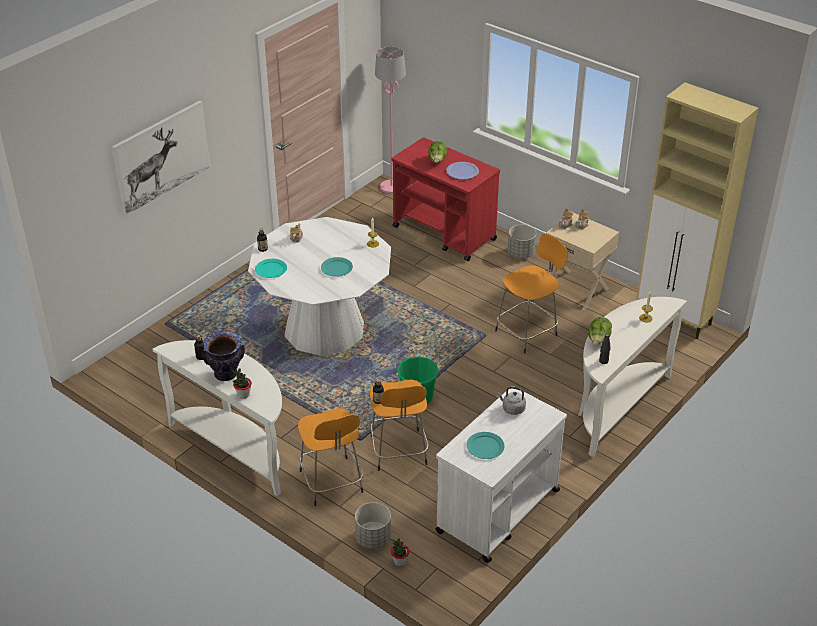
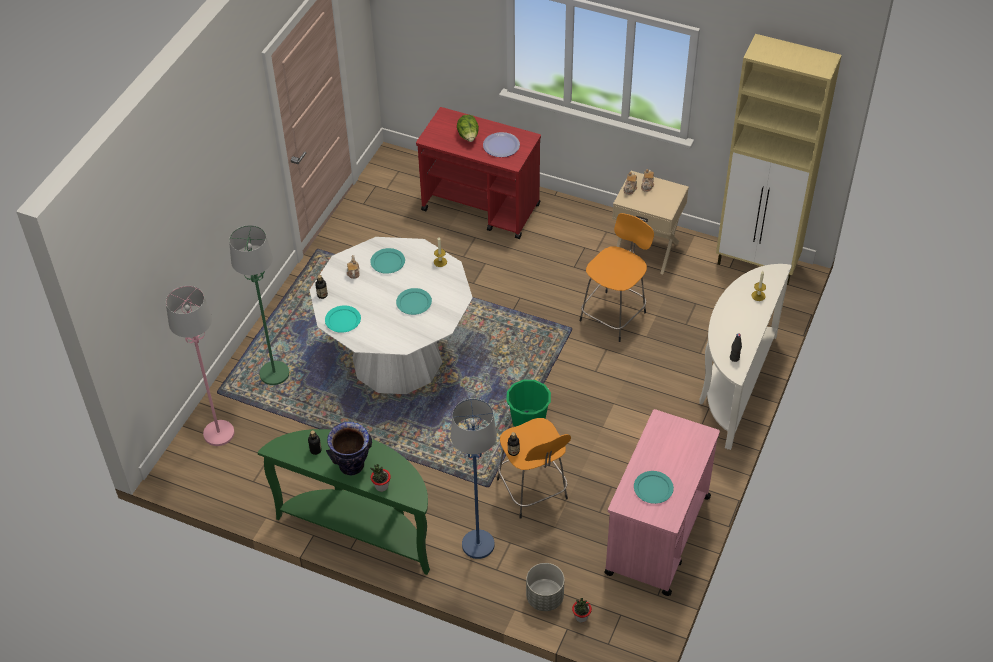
camera: 15 degrees left, 10 degrees up
(161, 156) = (195, 222): picture -> none
(217, 319) = (274, 374): none -> green floor lamp
(236, 448) = (361, 528): white console table -> green console table
(328, 236) = (387, 262): none -> turquoise plate
(331, 483) = (478, 545): orange stool -> blue floor lamp
(391, 187) = (399, 158): pink floor lamp -> pink floor lamp (218, 433)
(497, 511) = (657, 535): white cart -> pink cart
(512, 408) = (663, 436): grey kettle -> none
(520, 253) = (572, 216): grey planter -> none
(598, 340) = (721, 334): lettuce -> none

